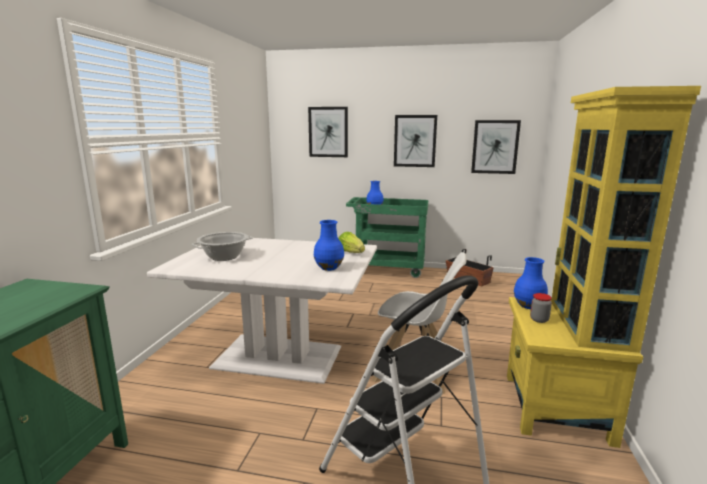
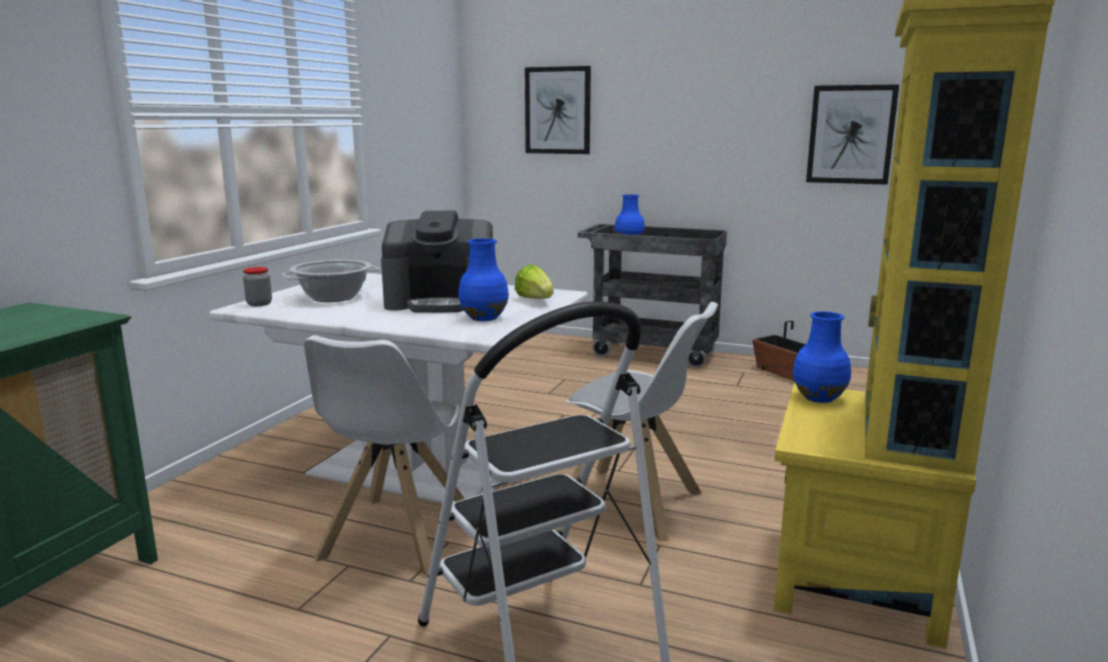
camera: 10 degrees right, 0 degrees up
(283, 408) = (395, 537): none -> chair
(295, 257) = (442, 302): none -> coffee machine
(386, 271) = (648, 355): green cart -> black cart
(415, 141) = (705, 125): picture -> none
(539, 320) = (823, 417): jar -> jar (259, 304)

